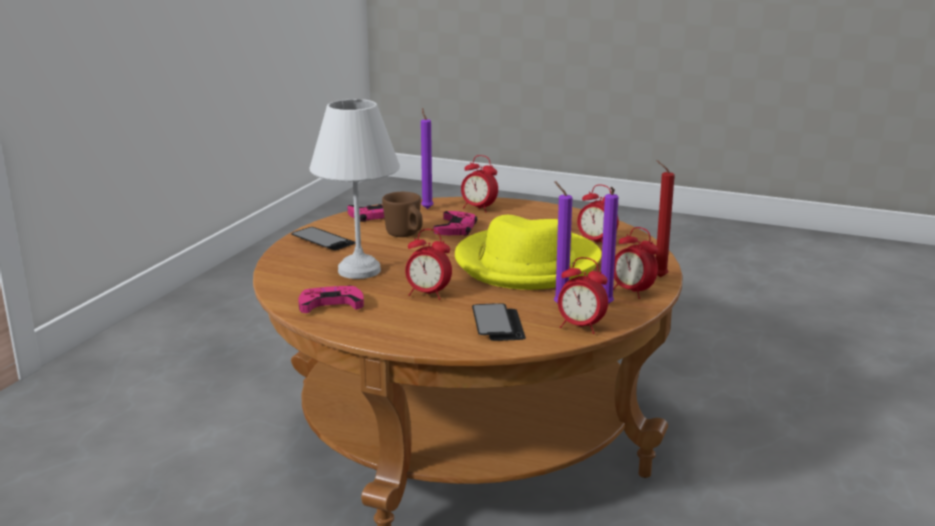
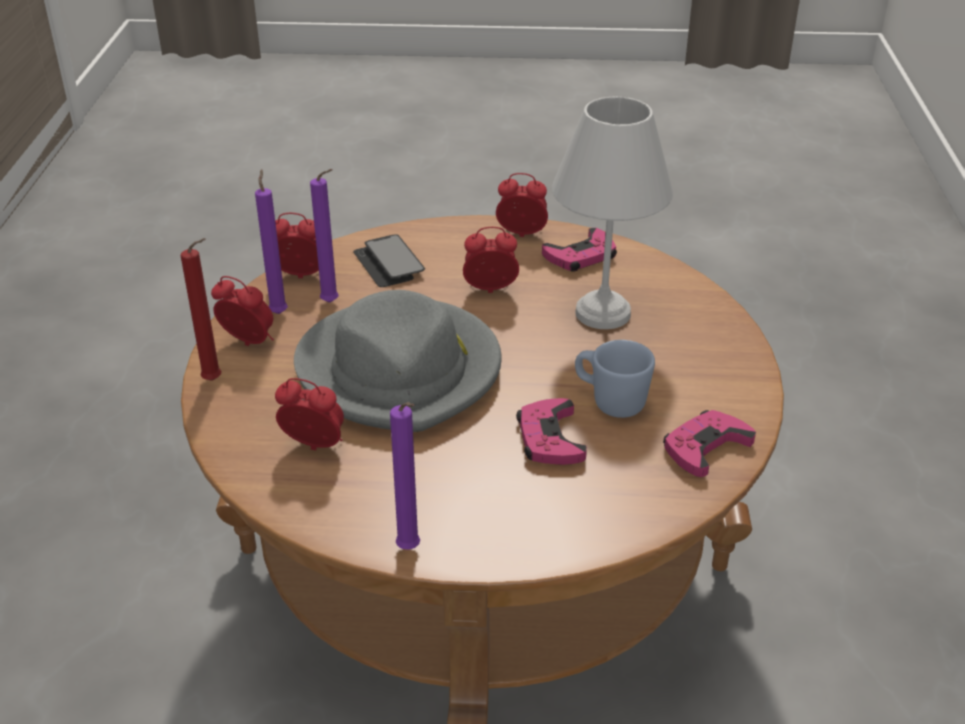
camera: 160 degrees right, 15 degrees up
(323, 241) = (710, 362): phone -> none
(406, 235) = (610, 402): brown mug -> blue mug
(426, 208) = (644, 494): purple candle -> purple candle (410, 550)
(478, 208) = (553, 515): alarm clock -> alarm clock (522, 235)
(526, 264) = (401, 371): yellow hat -> grey hat

